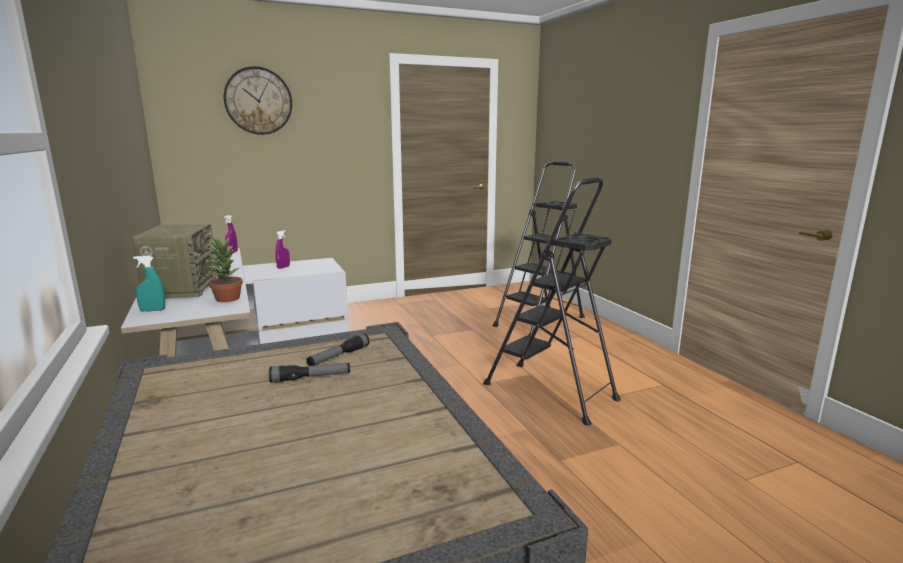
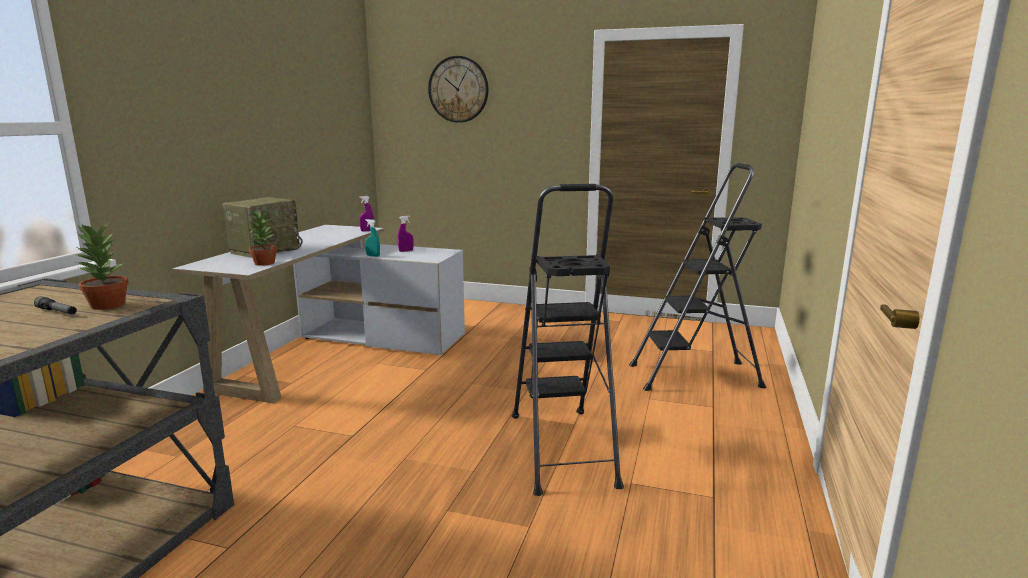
camera: 40 degrees right, 0 degrees up
(153, 310) = (212, 261): turquoise spray bottle -> turquoise spray bottle (373, 256)
(338, 356) = (107, 305): flashlight -> potted plant

